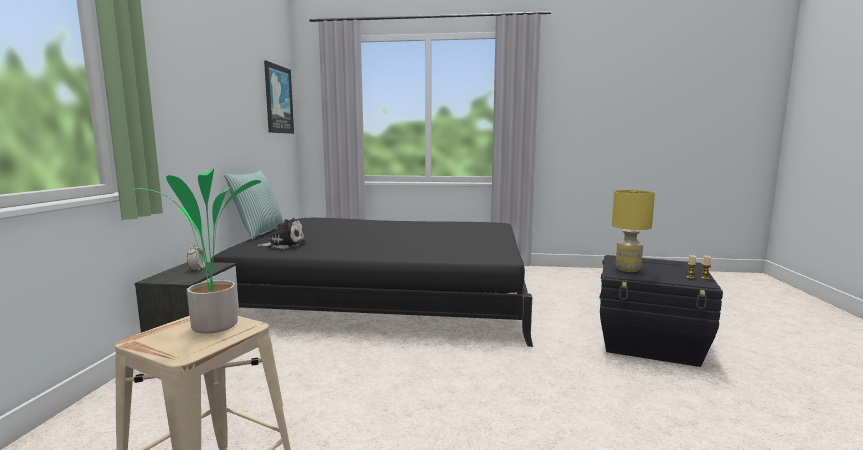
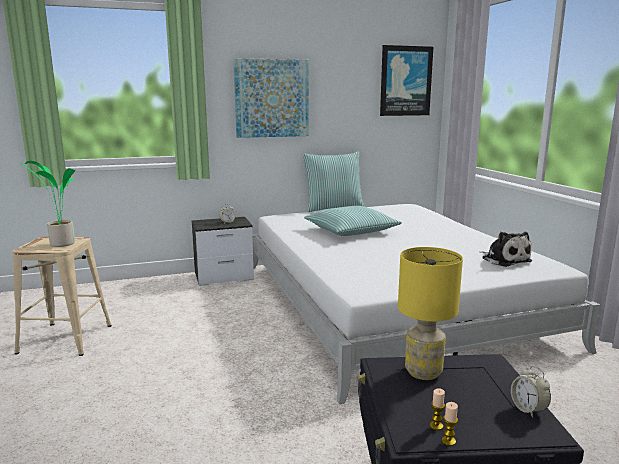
camera: 65 degrees right, 5 degrees up
(194, 105) = (271, 98): none -> picture
(284, 245) = (304, 222): plush toy -> plush toy (504, 260)
(349, 238) = (350, 231): none -> pillow
(386, 295) = (389, 302): black bed -> white bed
(670, 262) = (528, 409): none -> alarm clock

